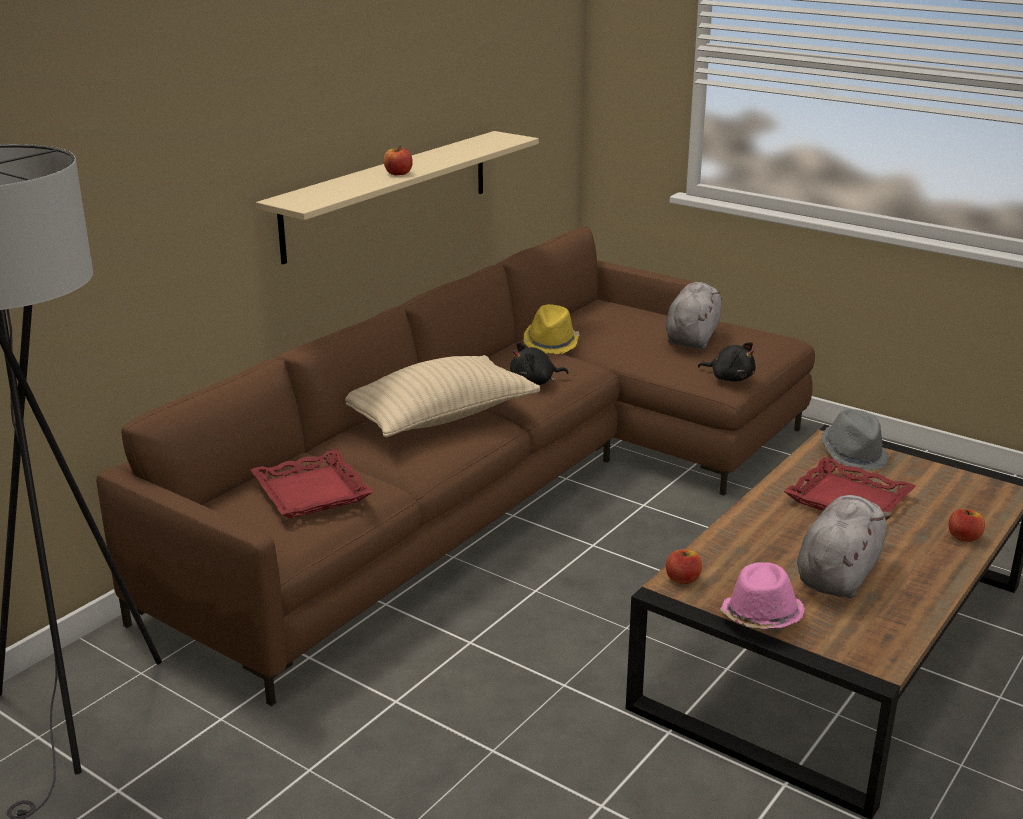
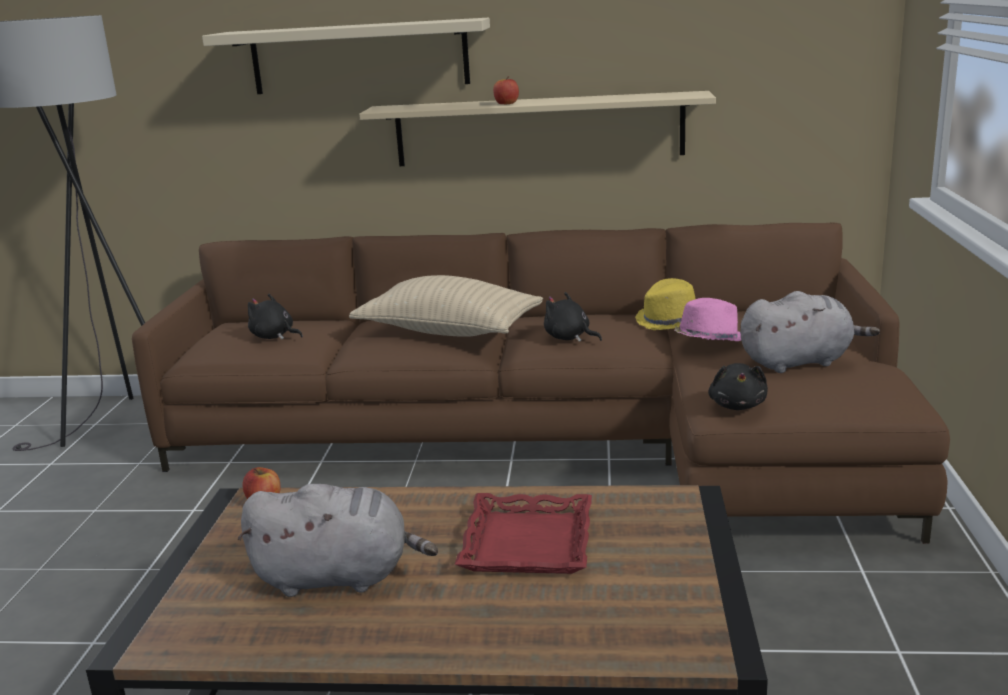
camera: 60 degrees right, 5 degrees down
(243, 147) = (359, 57): none -> beige shelf
(312, 492) = (274, 336): red tray -> black plush toy
(761, 617) = (214, 556): pink hat -> pink hat (708, 340)
(854, 454) = (657, 520): grey hat -> none
(964, 537) = (511, 643): apple -> none

